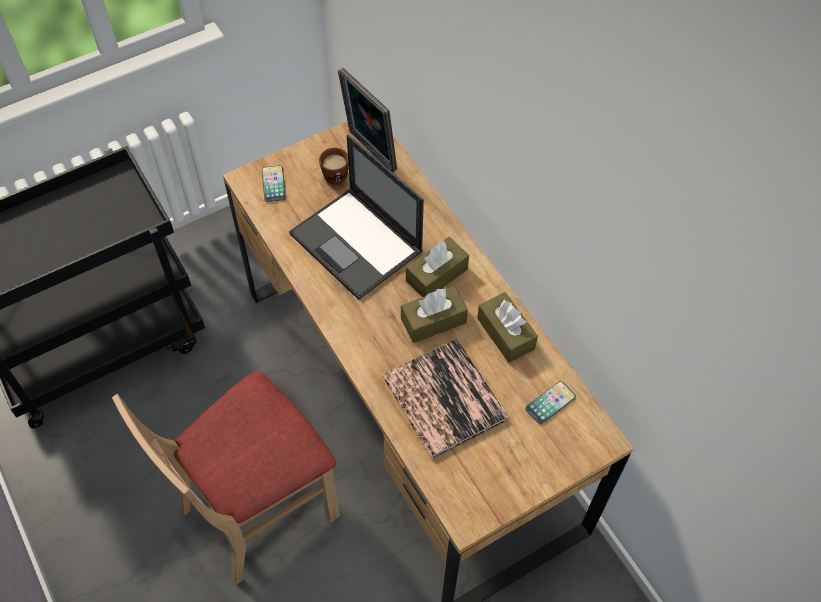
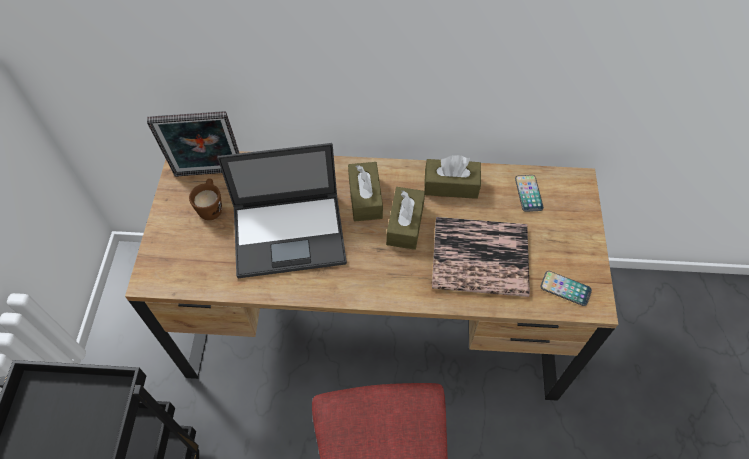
camera: 55 degrees left, 0 degrees up
(273, 184) = (174, 261): phone -> phone (565, 288)

